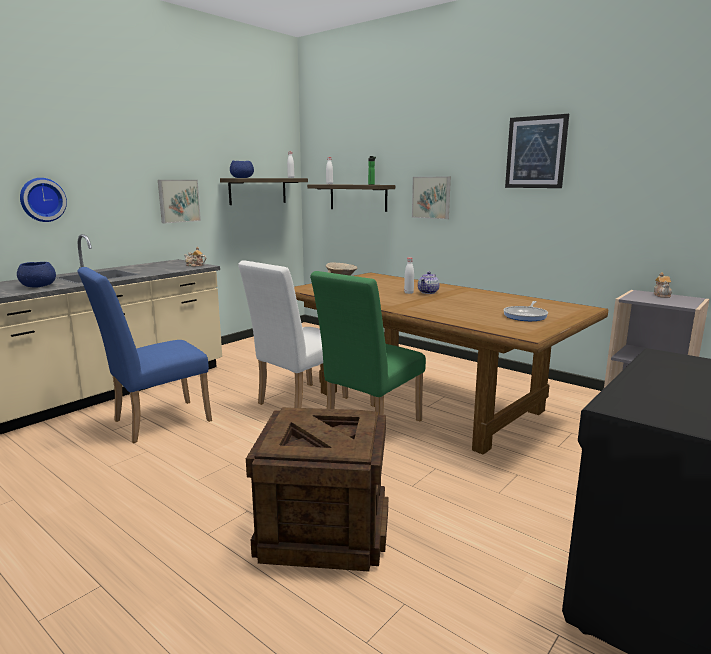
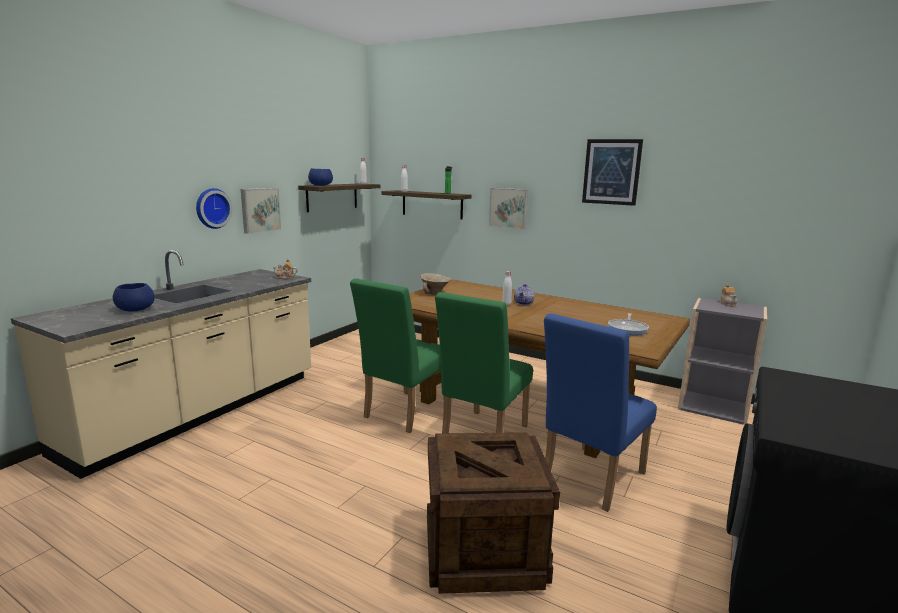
camera: 10 degrees left, 0 degrees up
(42, 199) = (127, 214): wall clock -> wall clock (212, 208)
(154, 422) = (265, 445): blue chair -> blue chair (589, 480)
(297, 402) = (402, 413): white chair -> green chair

